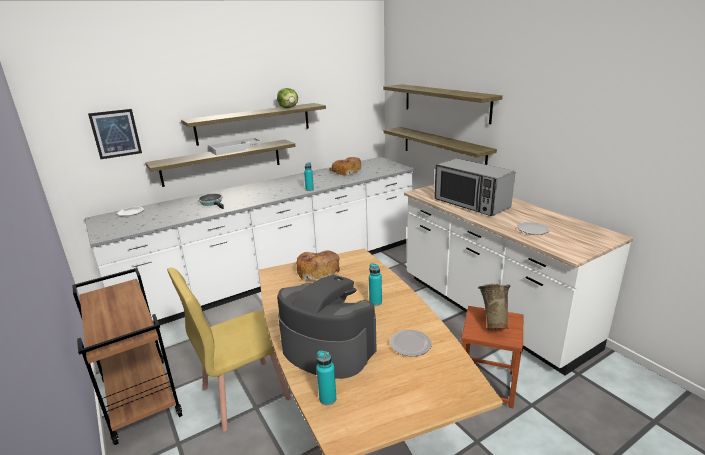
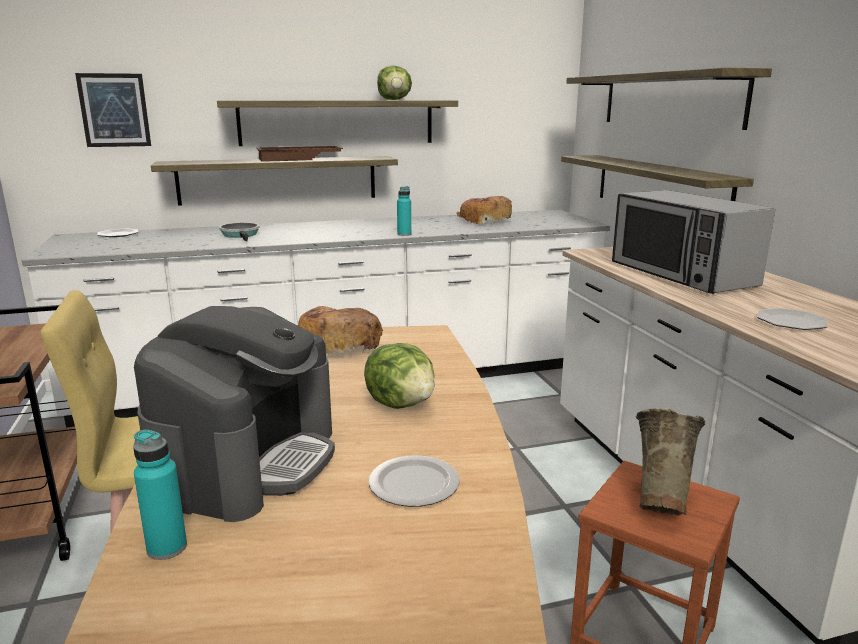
camera: 15 degrees right, 5 degrees down
(236, 149) = (299, 159): white tray -> brown tray
(327, 348) = (248, 460): coffee machine -> coffee machine turned 60 degrees clockwise
(375, 302) = (402, 403): turquoise bottle -> lettuce

